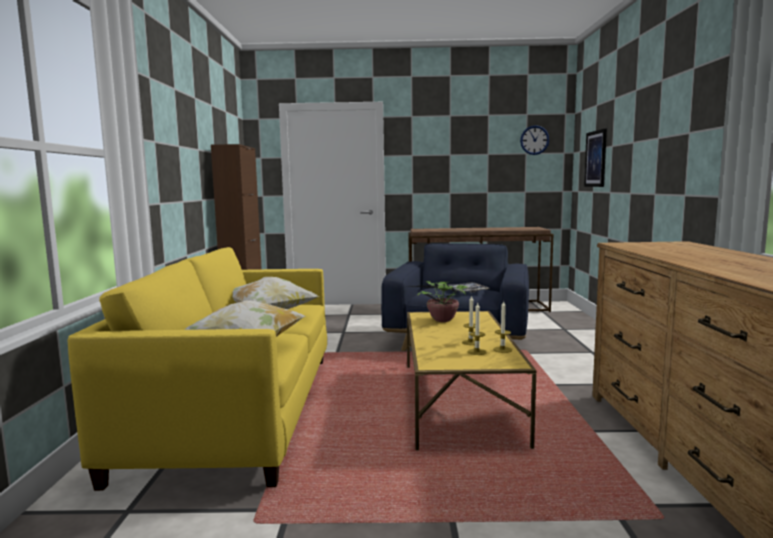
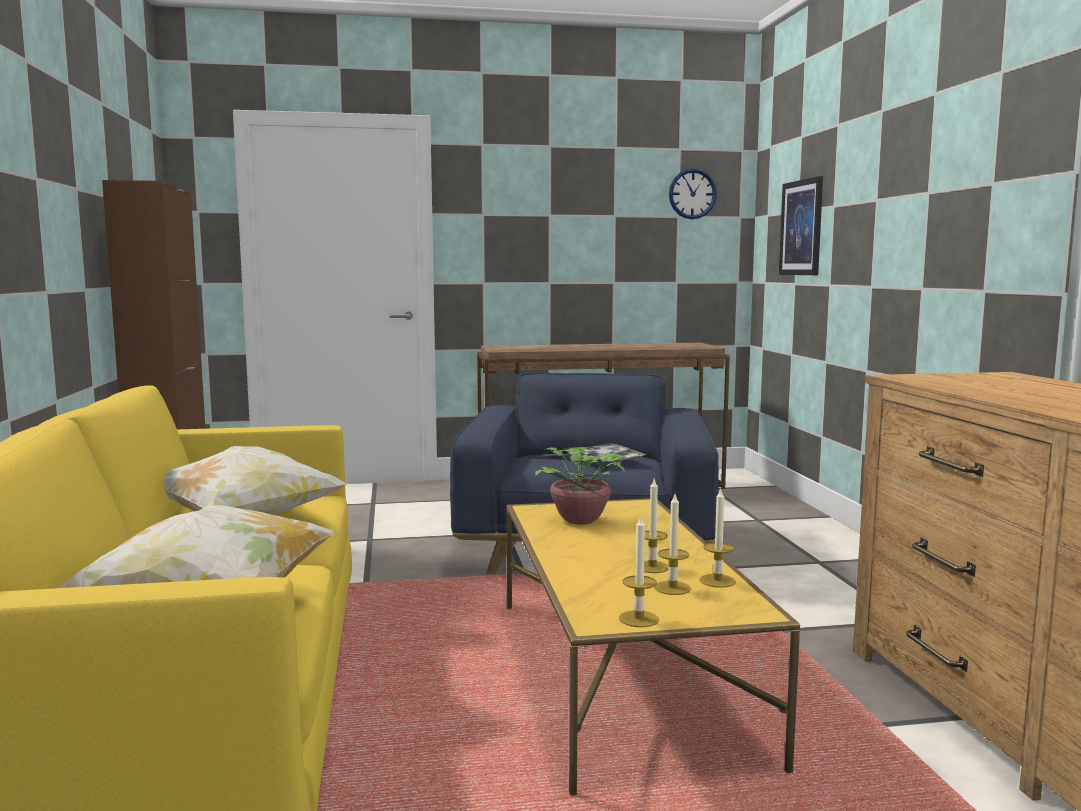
camera: 10 degrees left, 0 degrees up
(452, 364) = (638, 619): none -> candle

